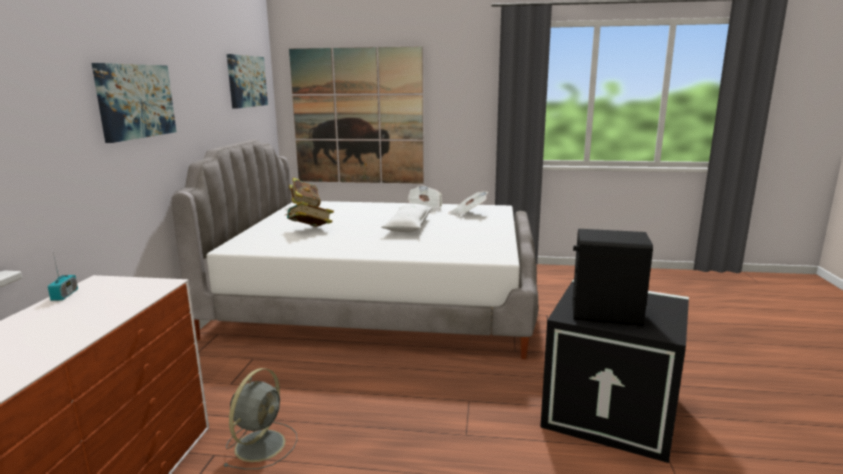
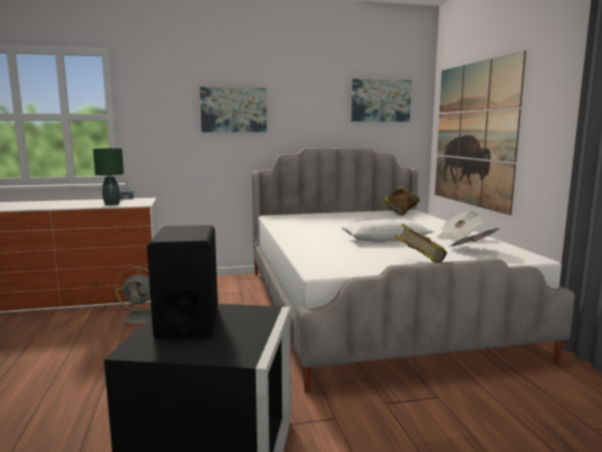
camera: 70 degrees right, 5 degrees down
(114, 305) = (111, 204): none -> green table lamp
(310, 230) = (333, 222): book -> book (420, 264)

